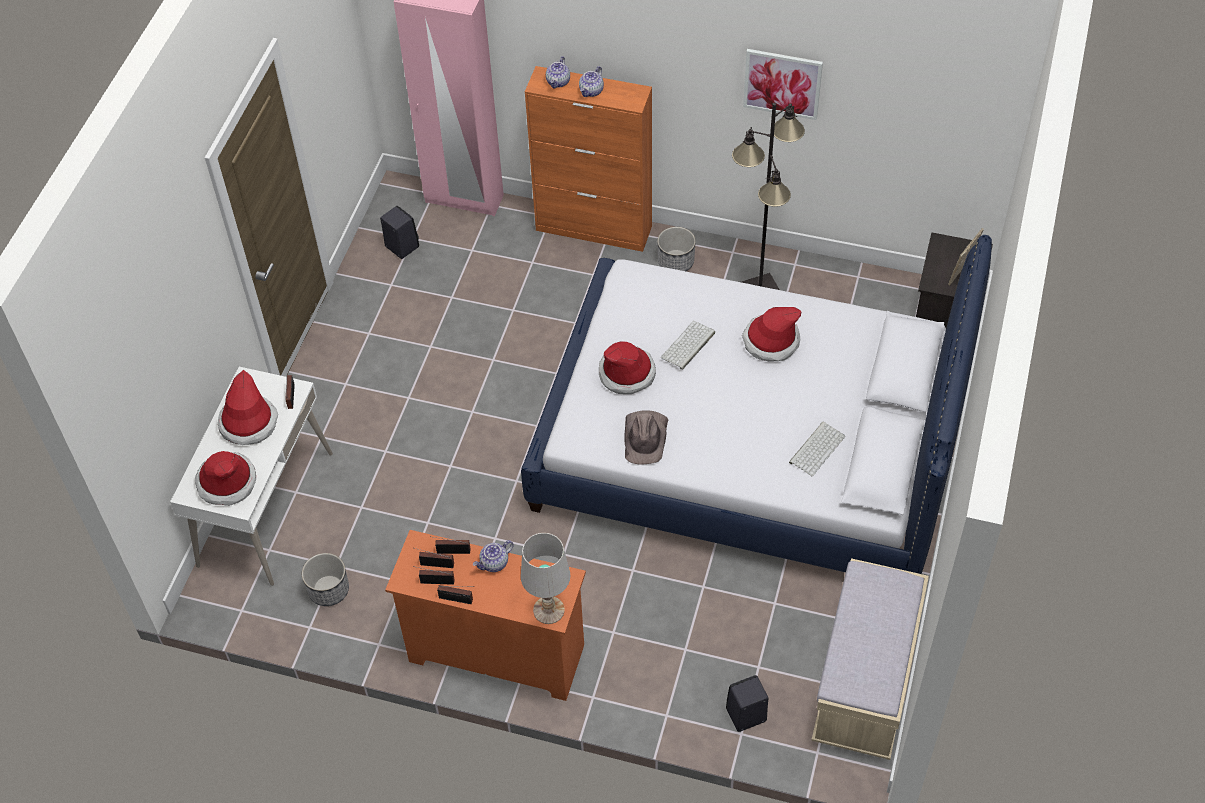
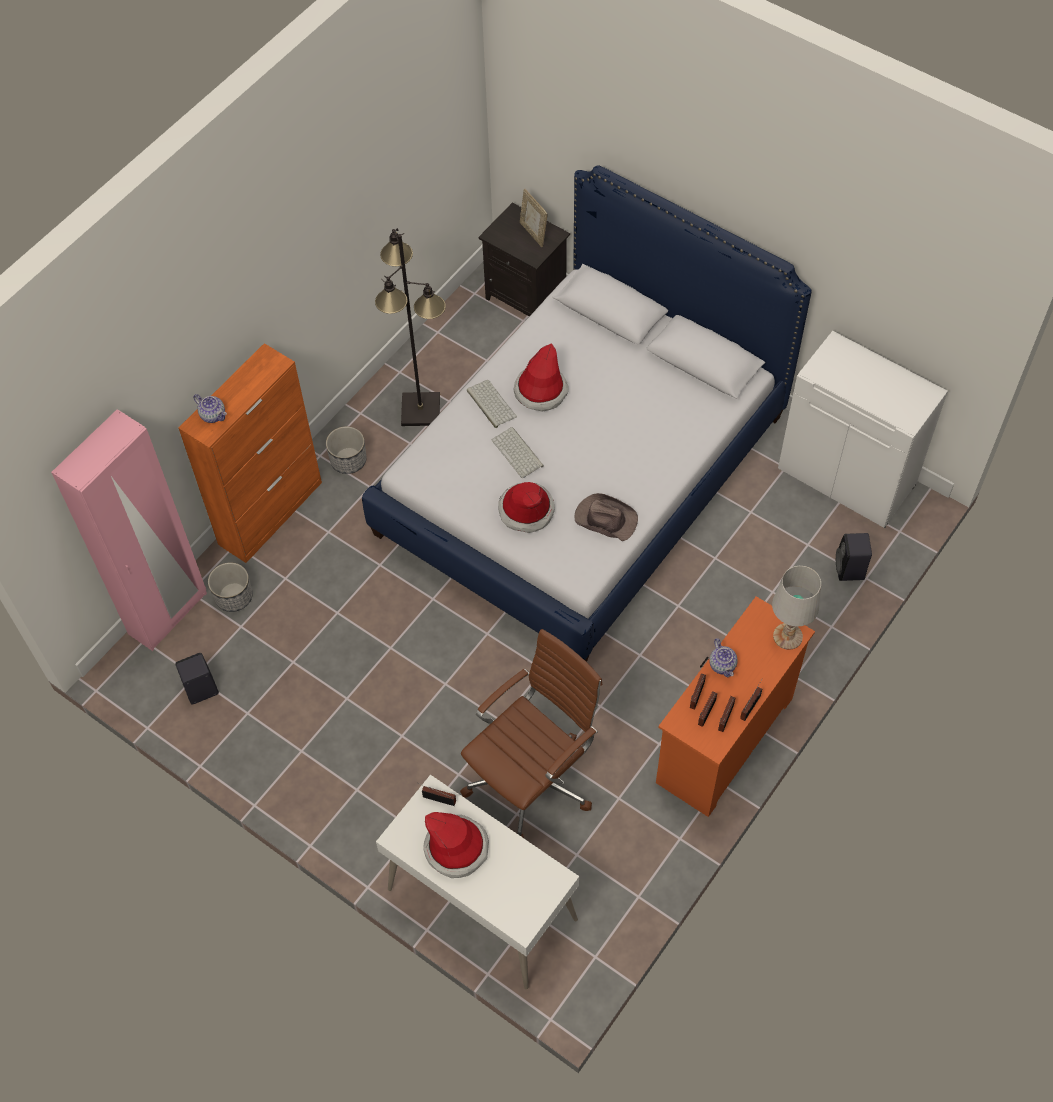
camera: 70 degrees left, 5 degrees up
(227, 482) = (523, 886): hat -> none
(328, 590) = (602, 868): planter -> planter (233, 597)
(399, 508) = (533, 779): none -> brown office chair
(591, 91) = (242, 392): teapot -> none
(782, 83) = (342, 235): picture -> none
(816, 448) = (669, 399): keyboard -> keyboard (490, 403)
(865, 683) = (847, 476): beige bench -> white cabinet

